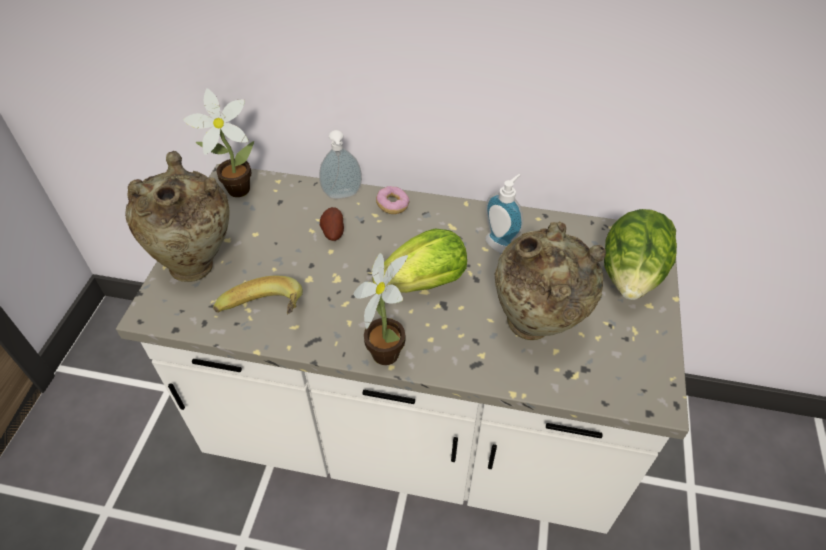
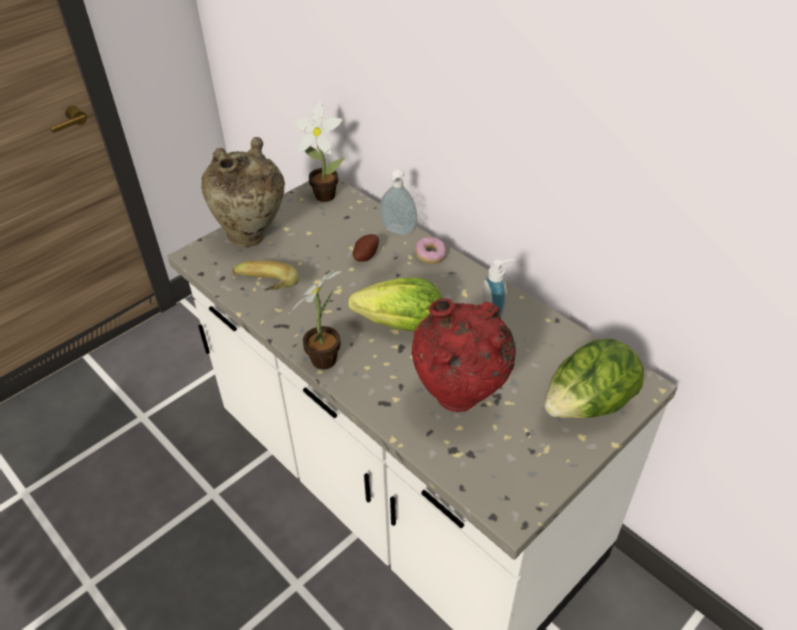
camera: 35 degrees right, 5 degrees down
(535, 327) = (459, 401): beige vase -> red vase

